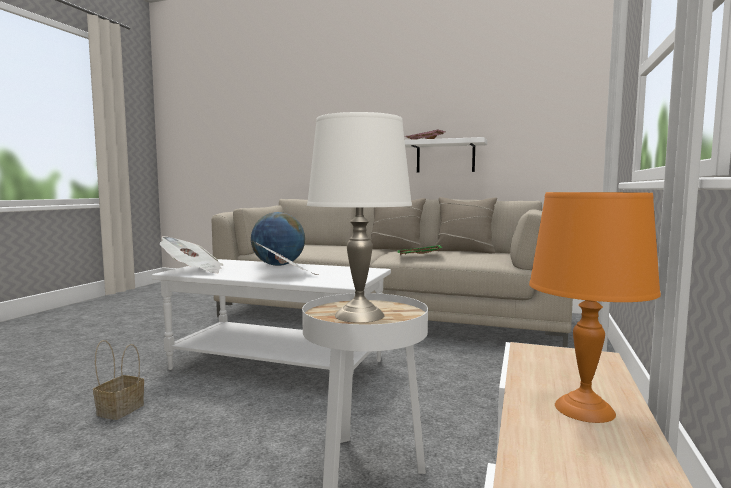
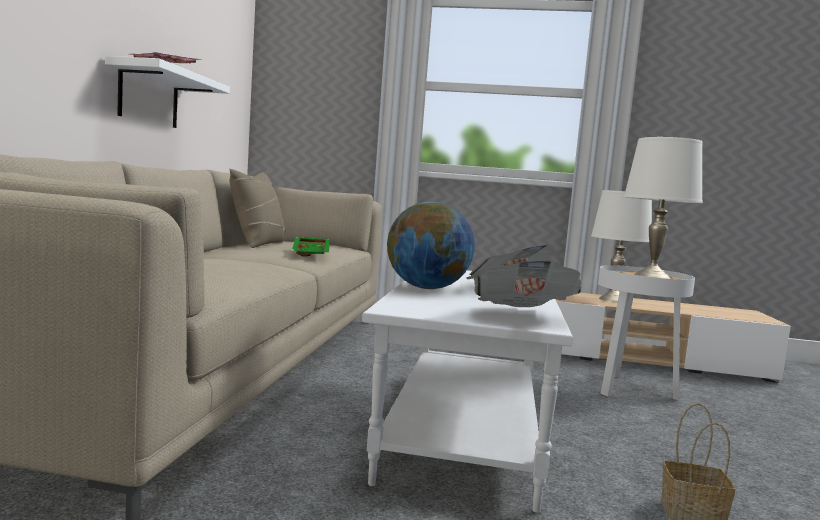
camera: 100 degrees left, 0 degrees up
(395, 249) = (210, 254): beige pillow -> none
(585, 409) = (614, 300): orange table lamp -> white table lamp

